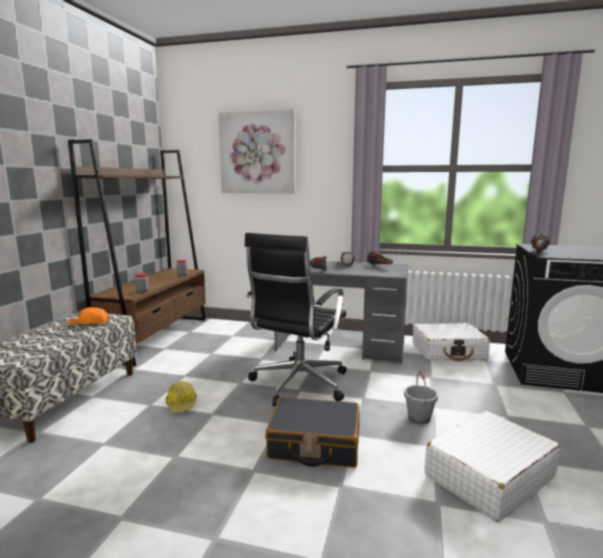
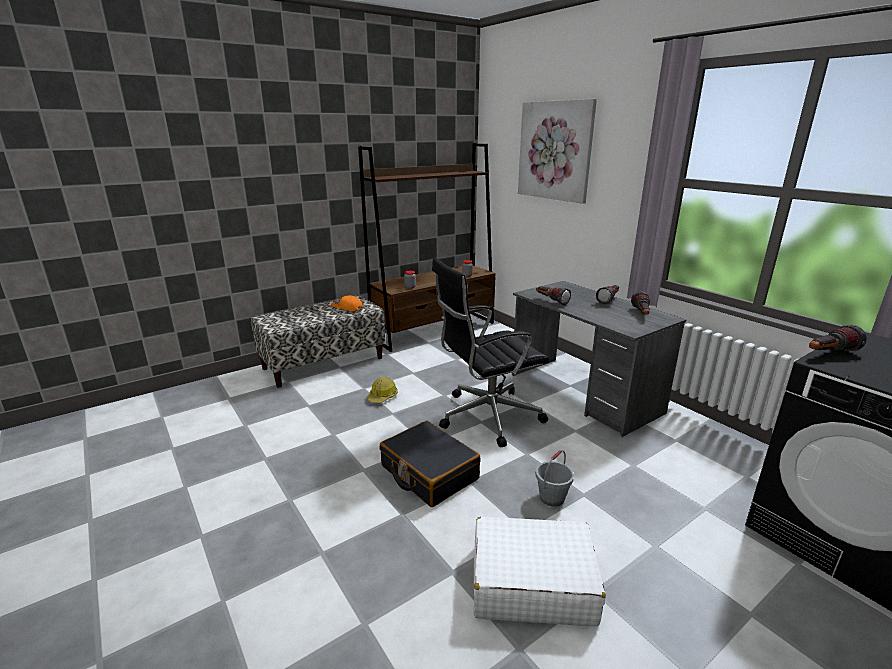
camera: 40 degrees right, 10 degrees up
(448, 351) = (709, 446): white suitcase -> none

